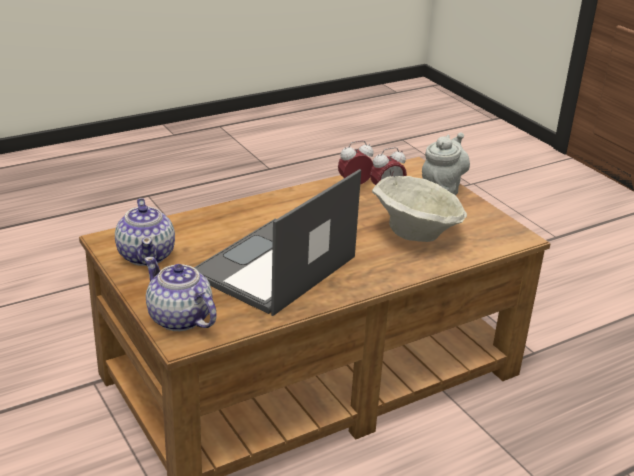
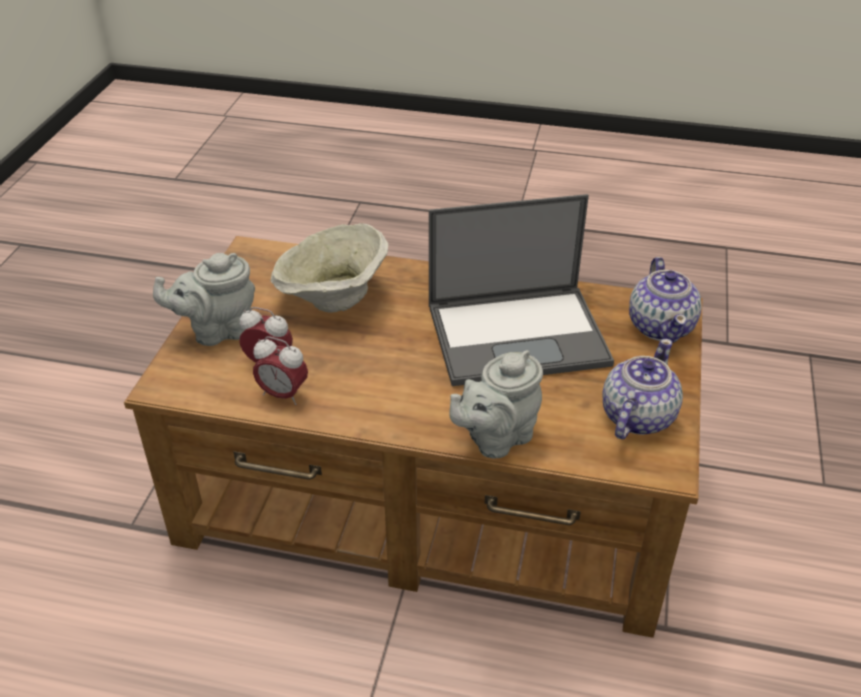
camera: 135 degrees left, 10 degrees up
(218, 213) = (496, 438): none -> grey teapot

